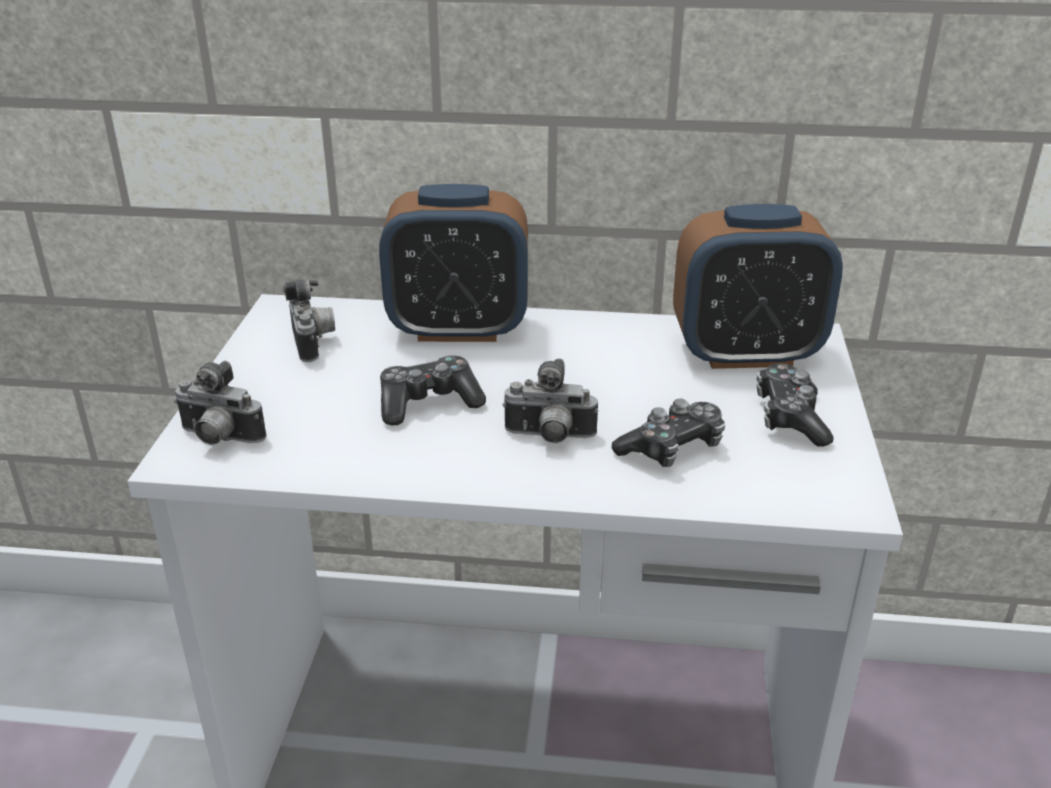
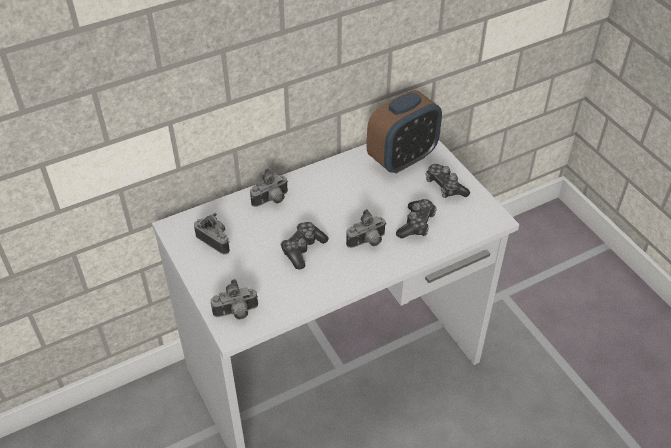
camera: 35 degrees left, 15 degrees up
(458, 329) = (271, 201): alarm clock -> camera

